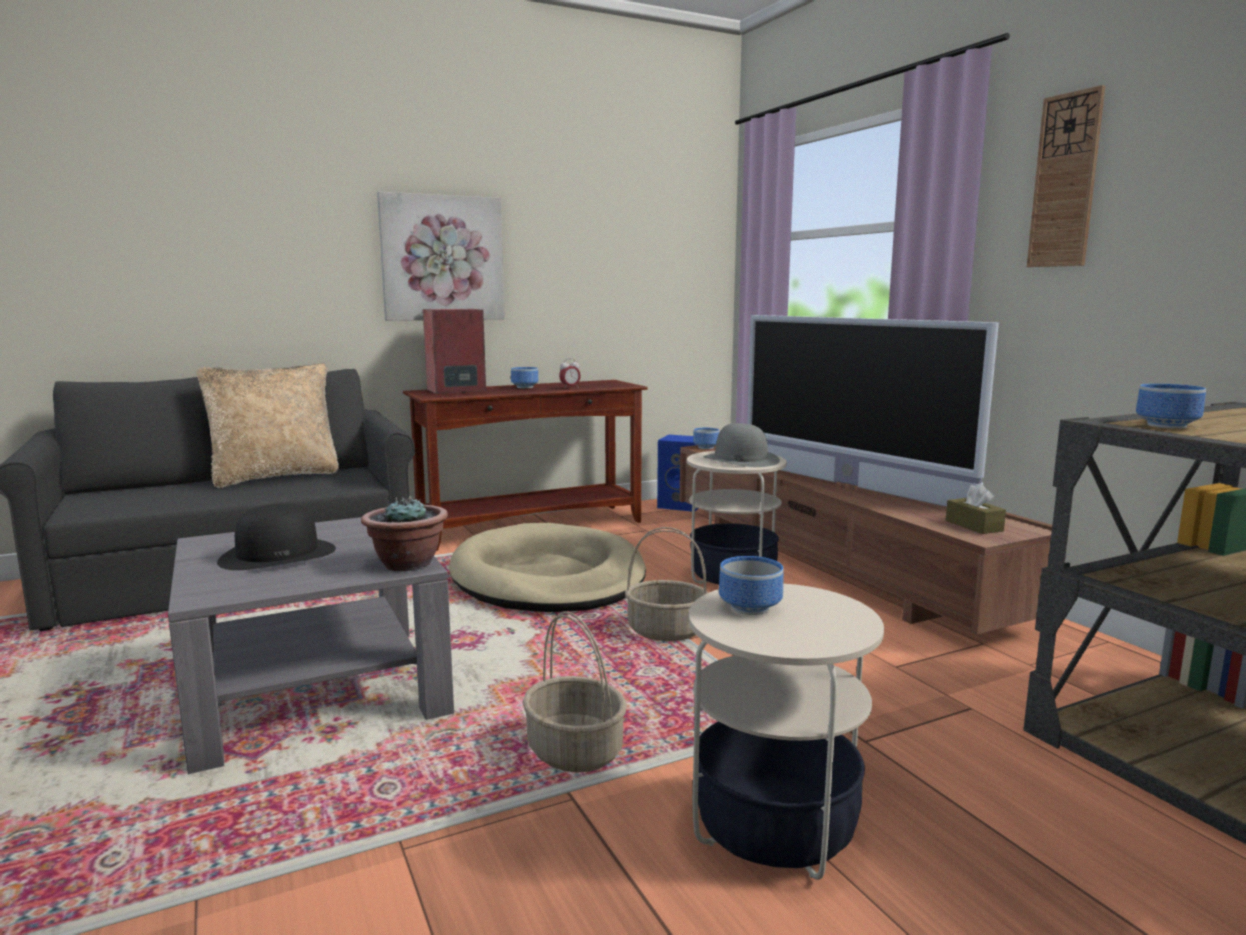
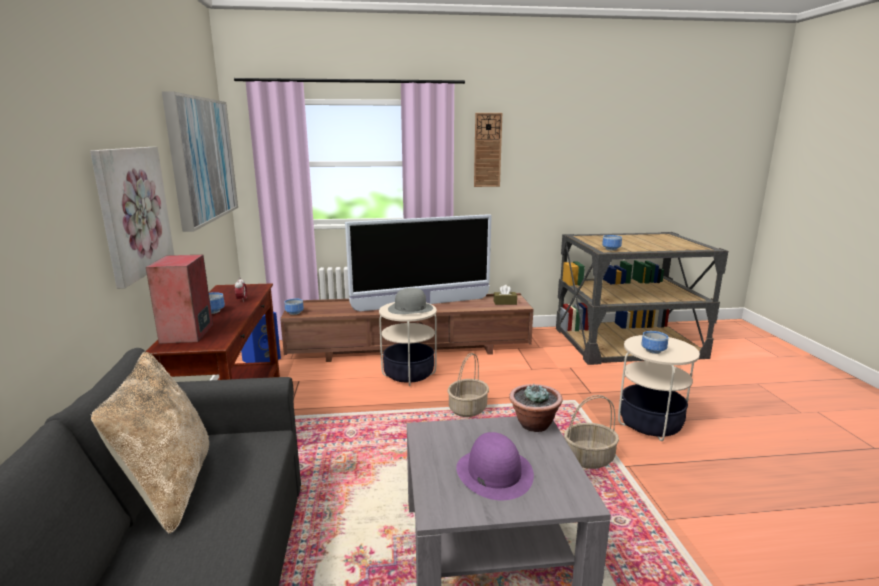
camera: 70 degrees left, 5 degrees up
(278, 554) = (494, 472): black hat -> purple hat
(548, 578) = (356, 430): beige dog bed -> none
(639, 225) = (201, 159): none -> picture

